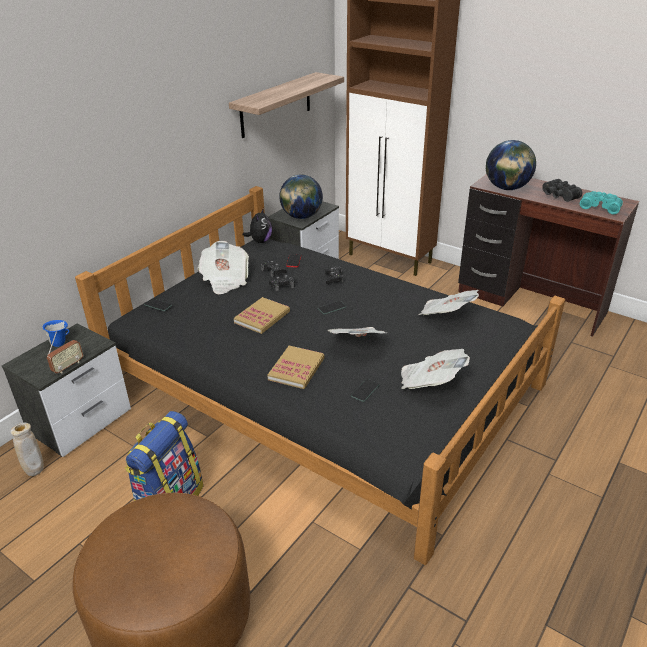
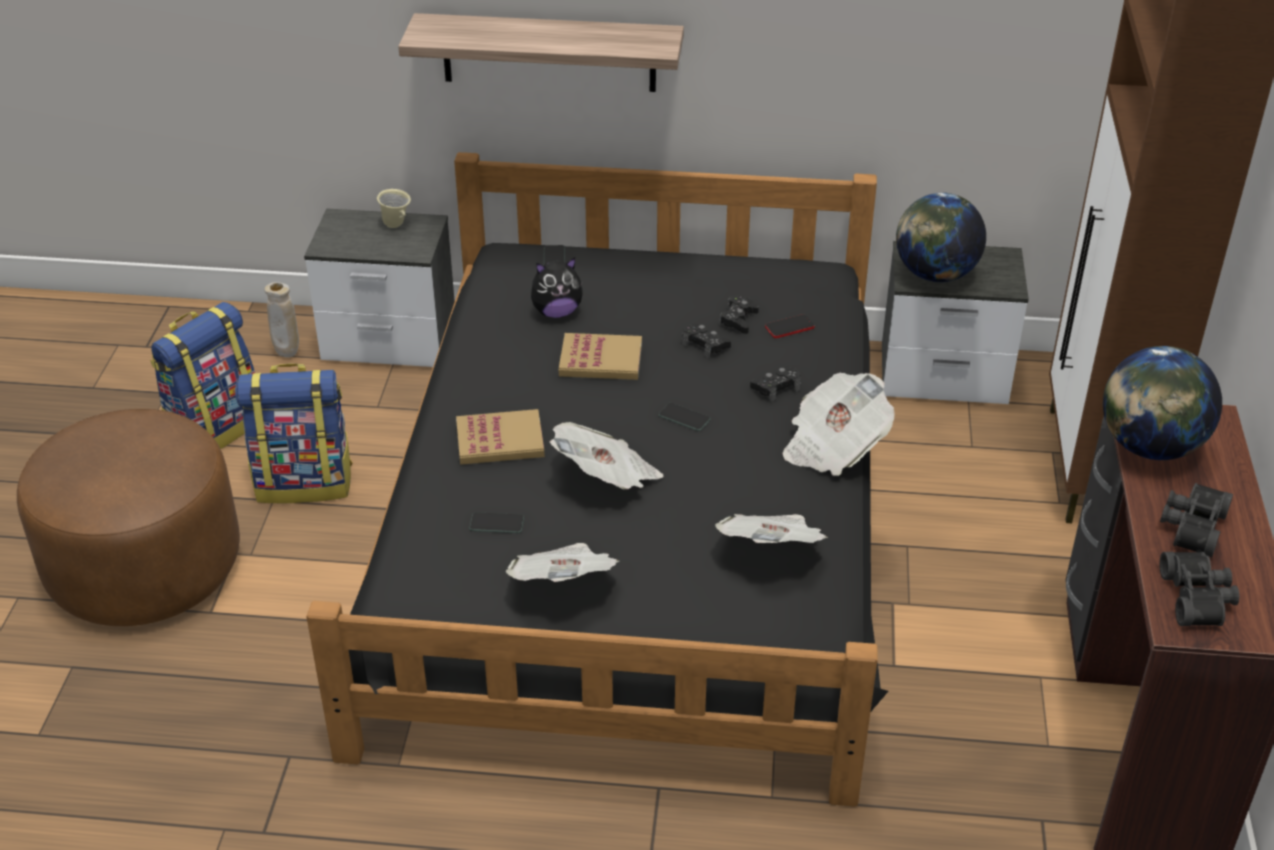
camera: 60 degrees right, 5 degrees up
(60, 343) = (396, 225): blue mug -> beige mug
(68, 366) = (357, 254): radio -> none
(69, 533) = (215, 428): none -> backpack
(225, 280) = (669, 285): newspaper -> newspaper (833, 446)
(260, 241) = (828, 270): plush toy -> plush toy (556, 312)
(276, 105) = (980, 51): shelf -> shelf (549, 52)
(600, 207) = (1198, 598): turquoise binoculars -> black binoculars

